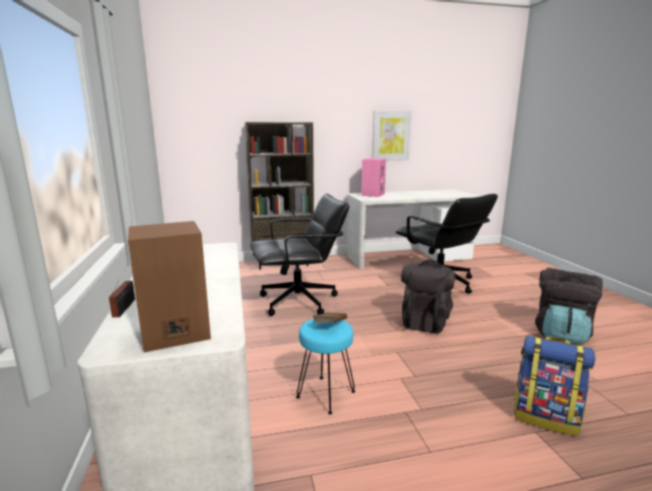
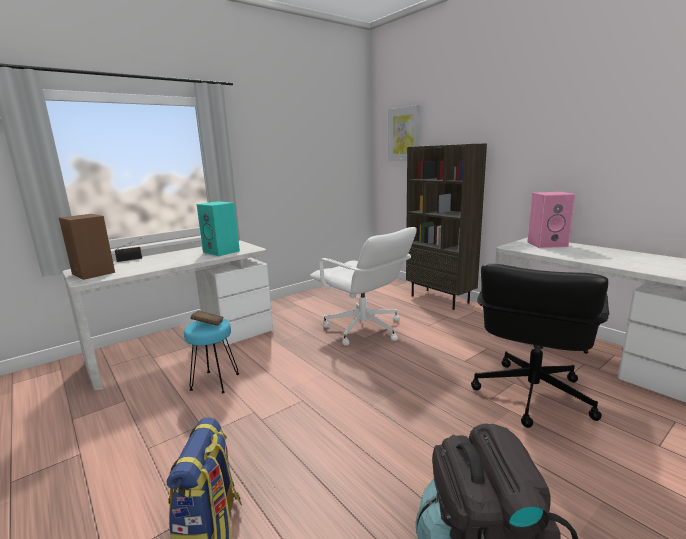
camera: 65 degrees right, 0 degrees up
(205, 257) = (222, 251): none -> turquoise speaker
(299, 301) = (364, 329): black office chair -> white office chair
(391, 135) = (611, 158): picture -> picture (404, 134)
(425, 321) = (389, 404): black backpack -> none

